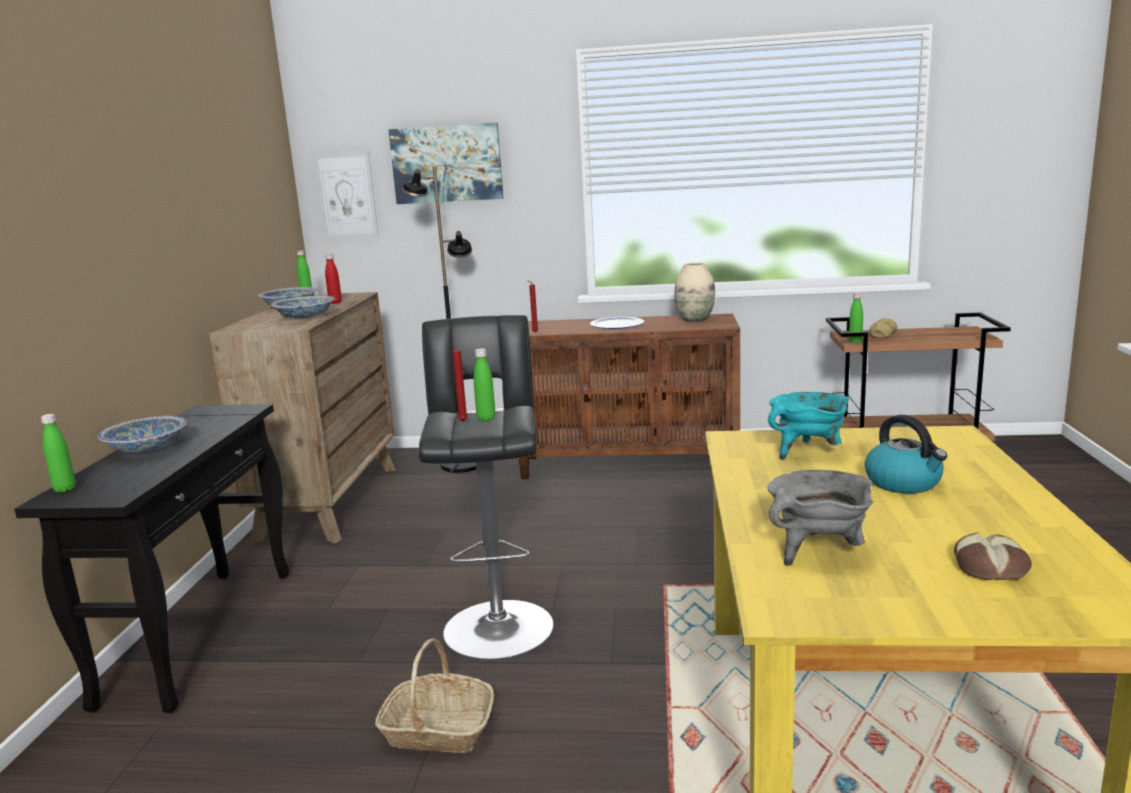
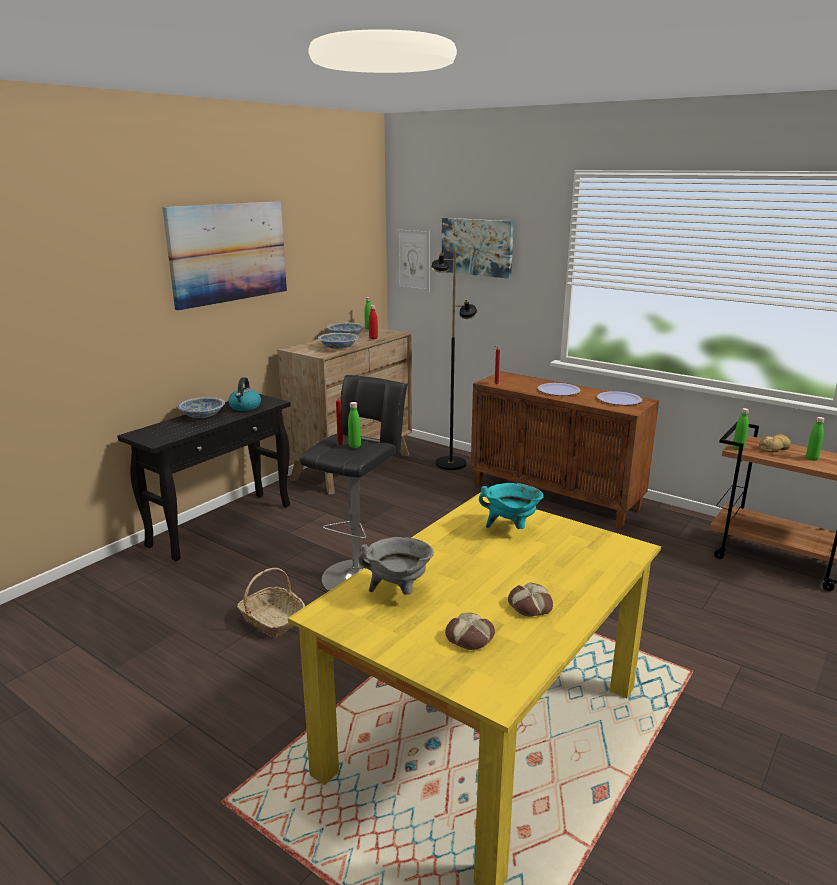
camera: 30 degrees right, 5 degrees up
(65, 489) = (145, 430): green bottle -> green bottle (811, 459)
(125, 174) = (228, 253): none -> picture
(695, 320) = (619, 400): beige vase -> plate
(904, 483) = (527, 569): kettle -> kettle (245, 407)
(978, 514) = (529, 605): none -> bread

